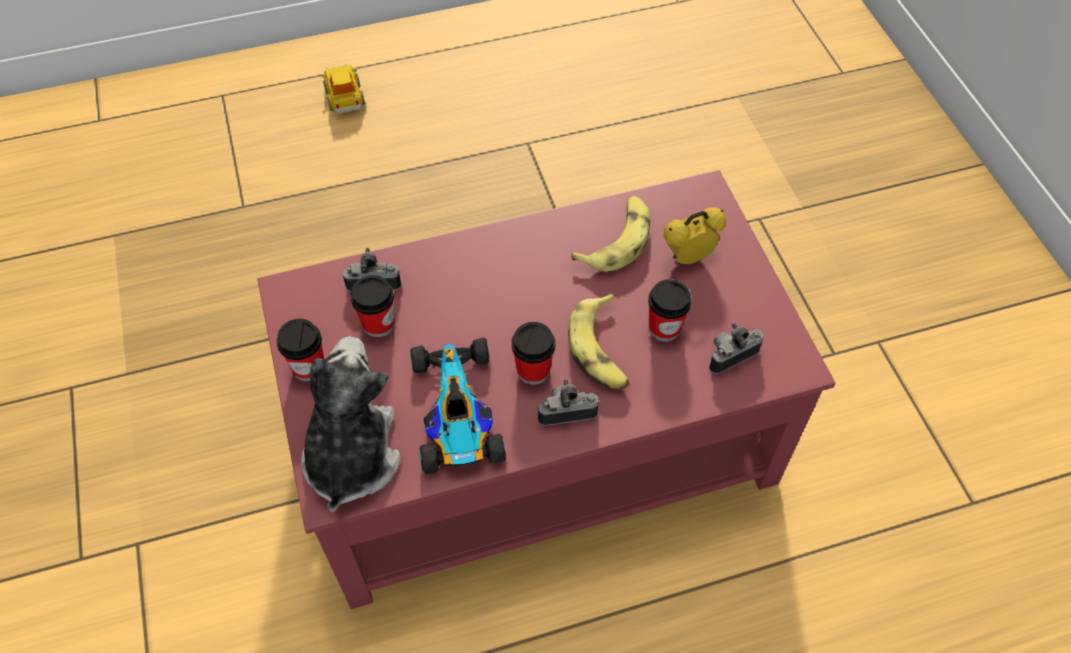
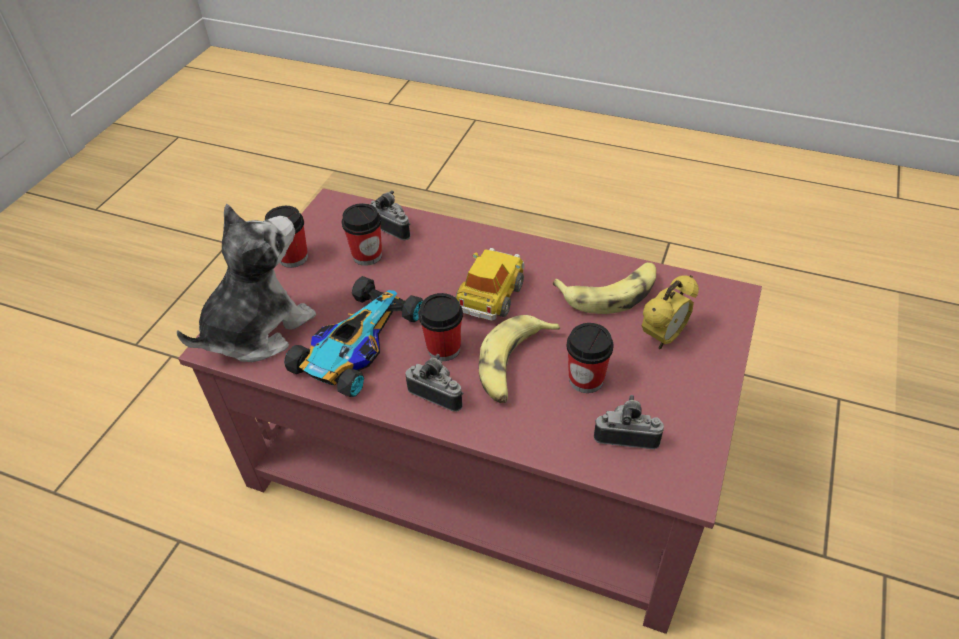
camera: 40 degrees right, 10 degrees down
(344, 97) = (556, 153): toy car -> toy car (490, 295)
(688, 257) = (663, 338): alarm clock -> alarm clock turned 120 degrees clockwise

